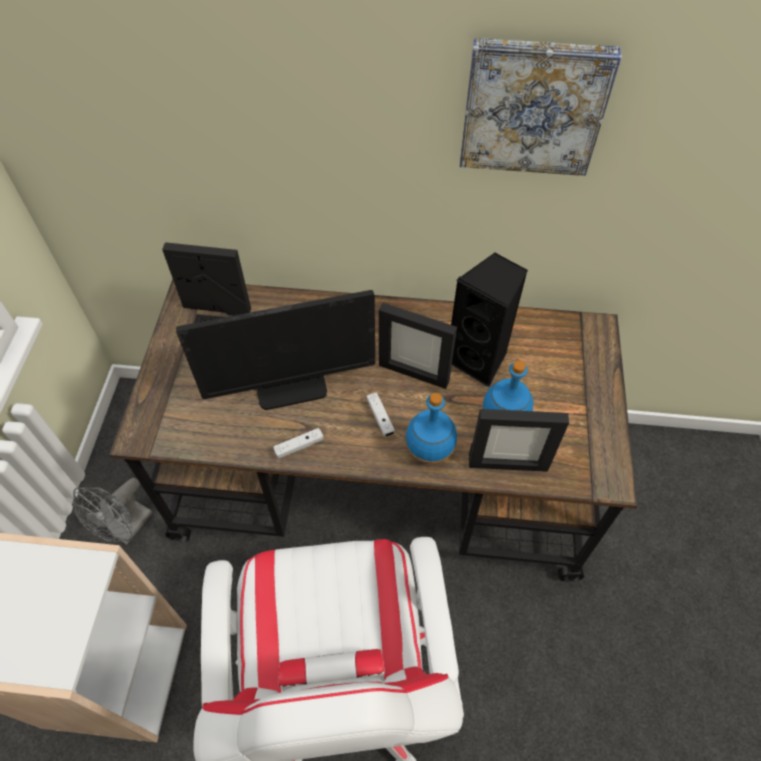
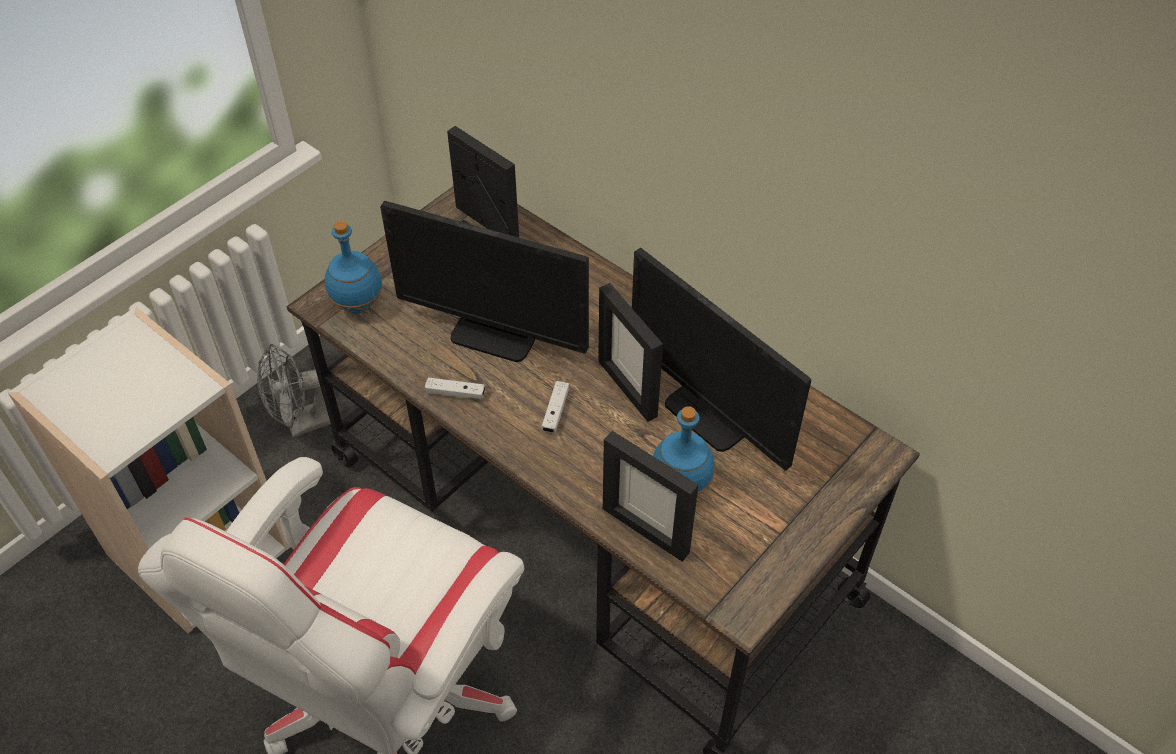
camera: 35 degrees right, 5 degrees down
(429, 450) = (577, 470): blue bottle -> blue bottle (359, 304)
(479, 360) = (710, 413): black speaker -> monitor
(533, 106) = (833, 133): picture -> none

